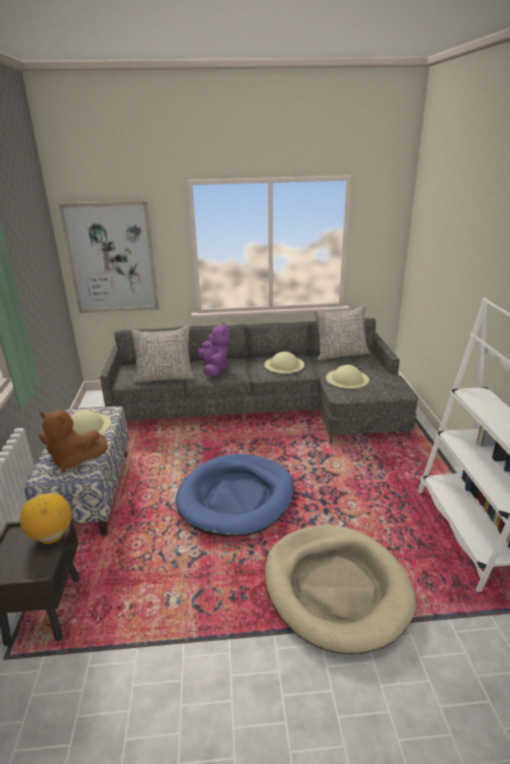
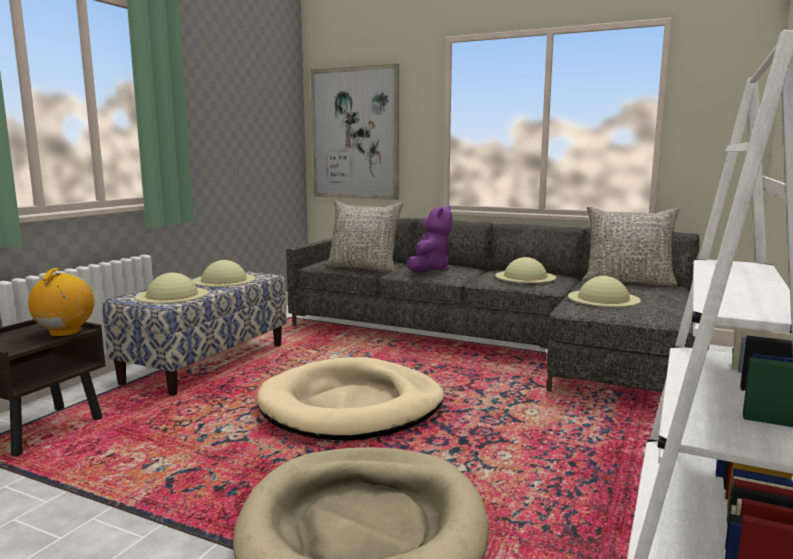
camera: 30 degrees right, 15 degrees down
(73, 460) = (172, 295): brown plush toy -> beige hat
(236, 497) = (352, 406): blue dog bed -> beige dog bed

